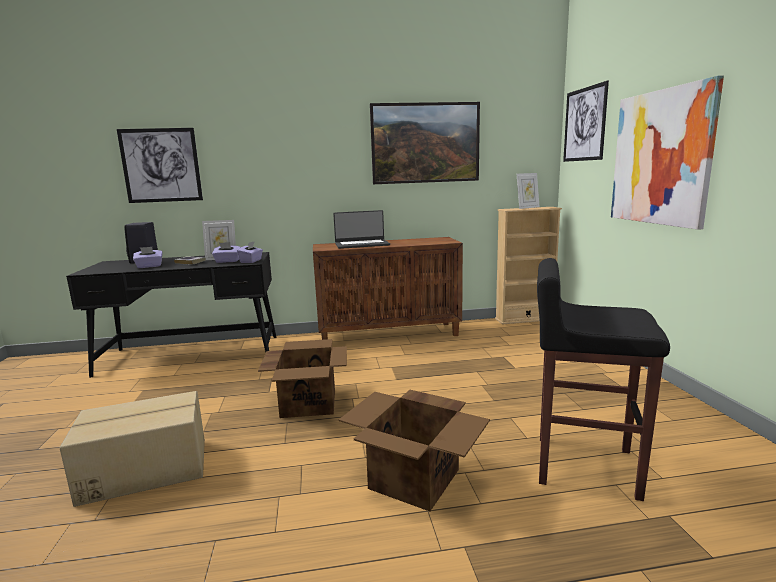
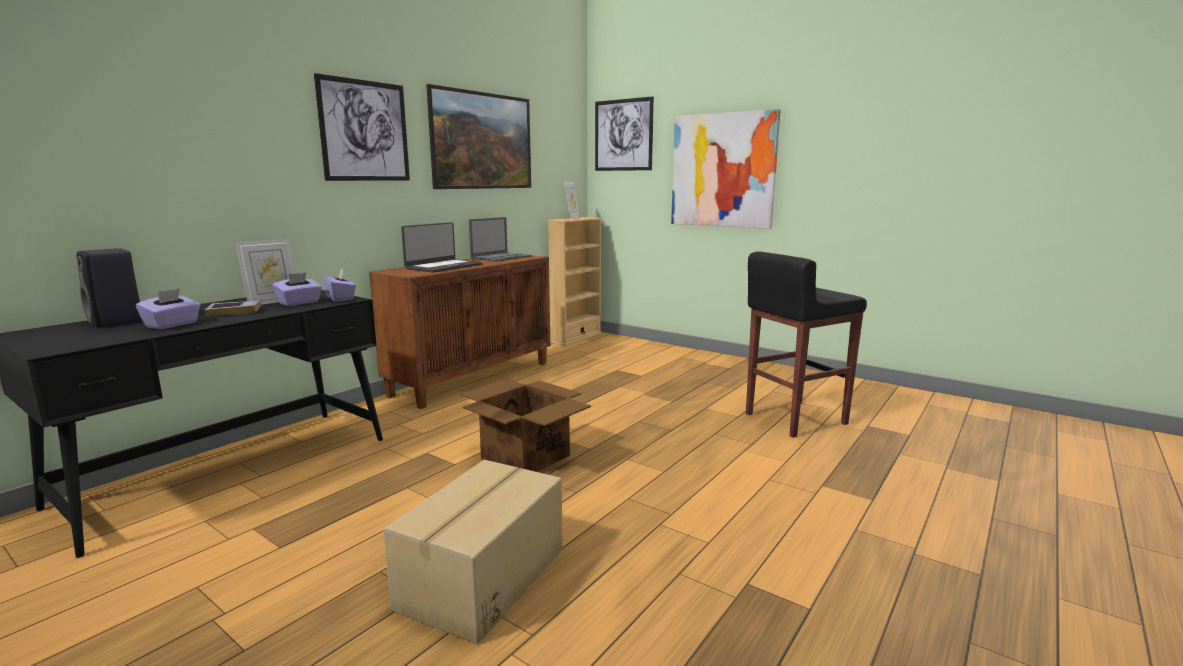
camera: 45 degrees left, 0 degrees up
(161, 165) = (118, 145): picture -> picture (365, 131)
(415, 479) = (726, 467): cardboard box -> none
(427, 240) = (501, 257): none -> laptop

